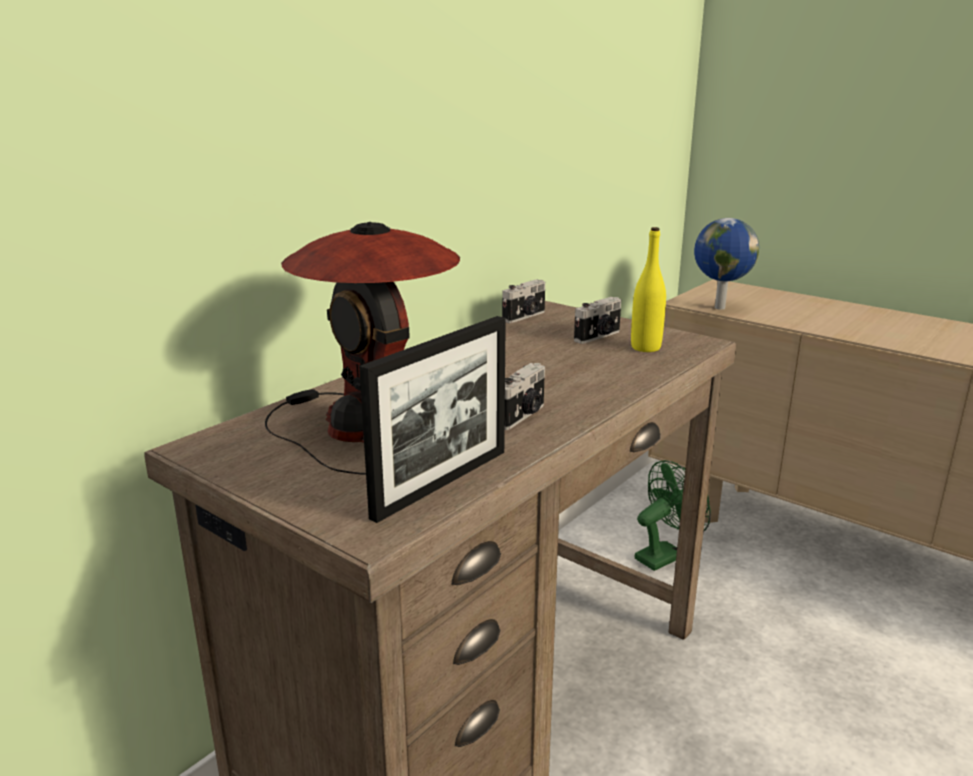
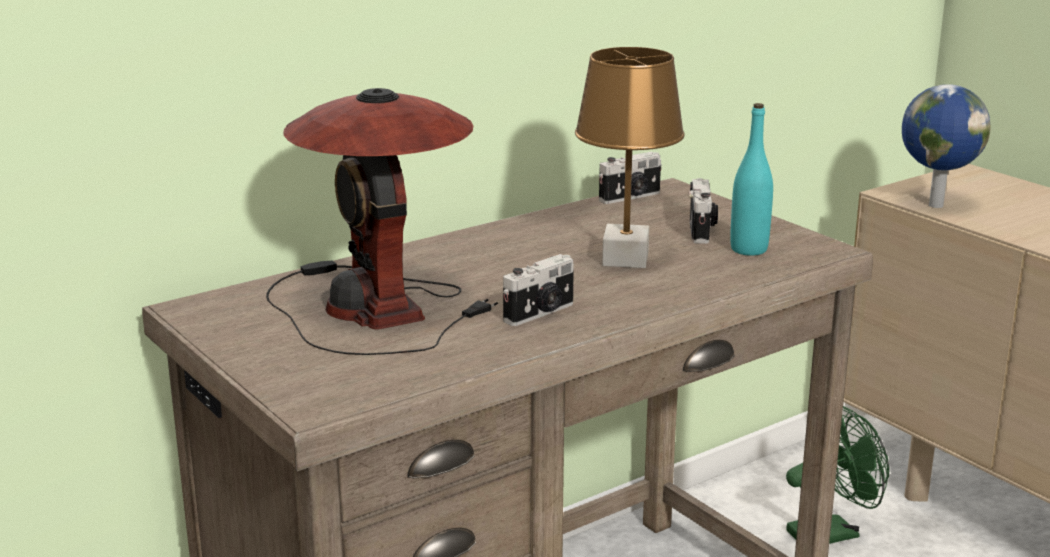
camera: 15 degrees right, 0 degrees up
(441, 483) = (409, 370): picture frame -> none
(556, 363) = (624, 258): none -> brown table lamp
(598, 336) = (701, 230): camera -> camera turned 60 degrees counterclockwise
(645, 347) = (749, 249): yellow bottle -> turquoise bottle

